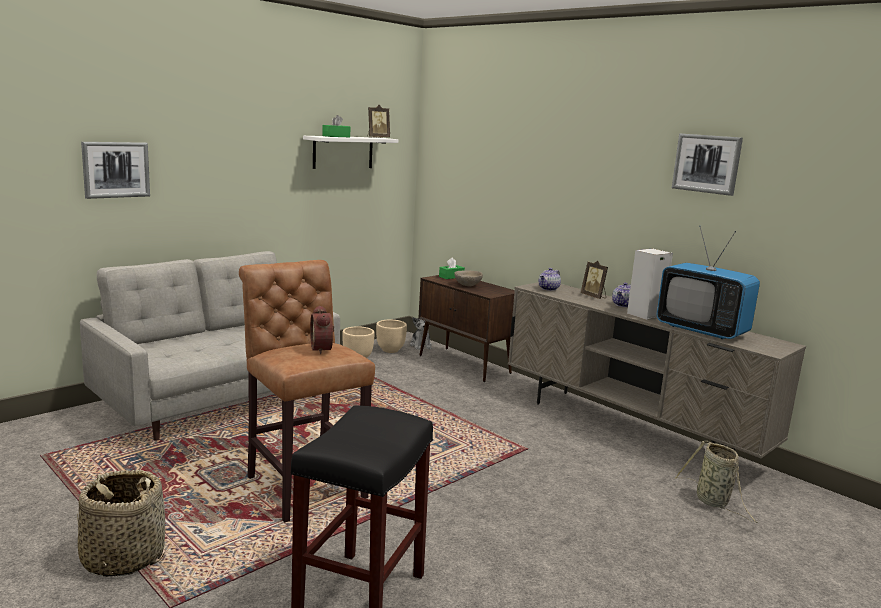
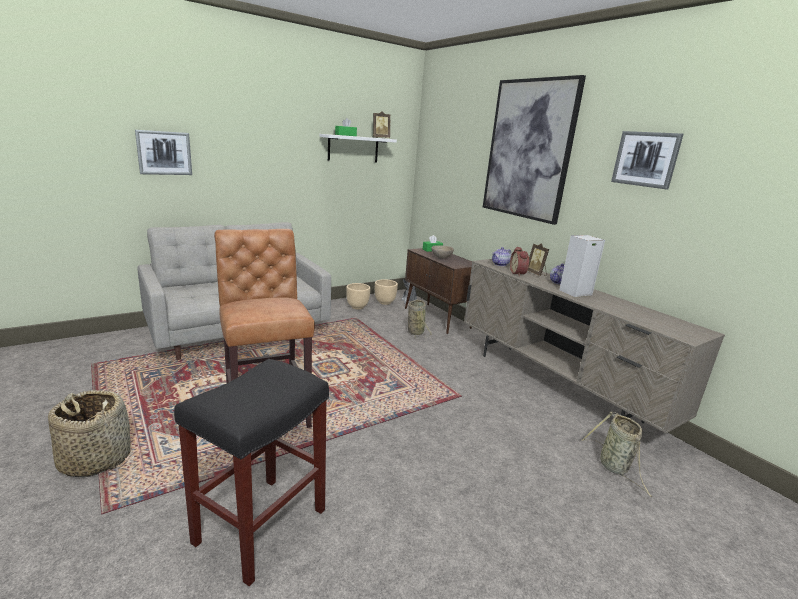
camera: 10 degrees right, 5 degrees up
(323, 349) = (275, 304): alarm clock -> alarm clock (518, 273)
(444, 382) = (415, 331): none -> basket
(571, 152) = (529, 150): none -> picture
(701, 330) = (623, 311): television -> none

